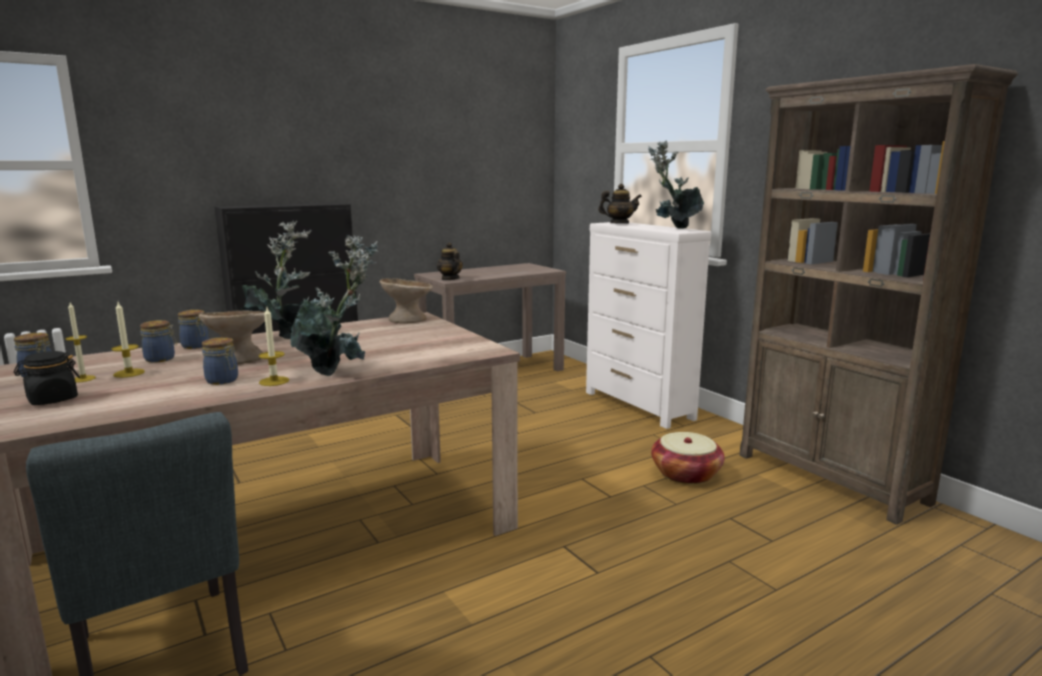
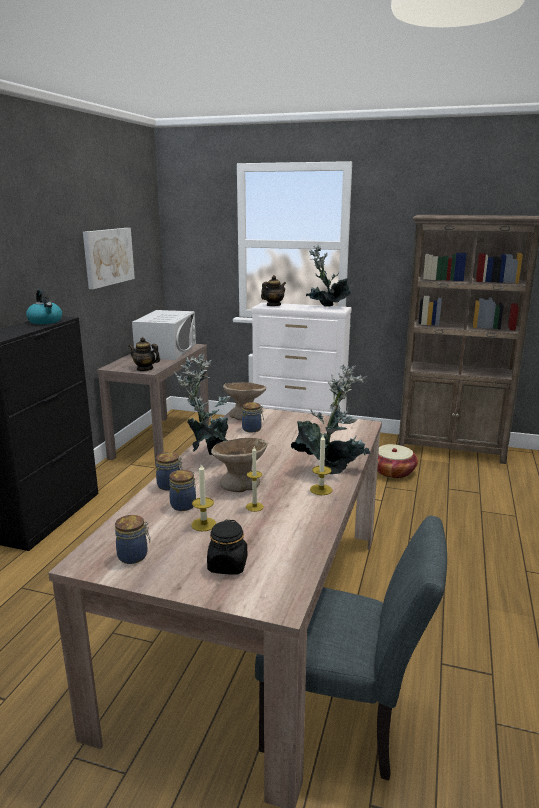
camera: 40 degrees left, 5 degrees up
(83, 379) = (186, 543): candle -> candle (254, 507)
(223, 381) = (289, 502): jar -> jar (252, 429)
(315, 204) = (45, 321): none -> kettle
(451, 156) = (108, 257): none -> picture
(512, 270) = (166, 350): none -> white microwave

